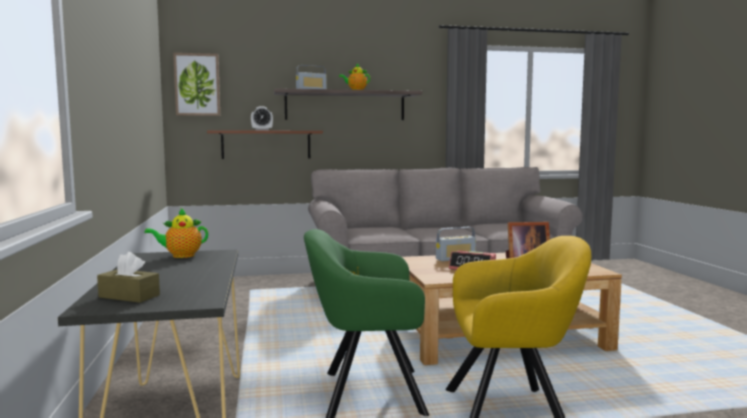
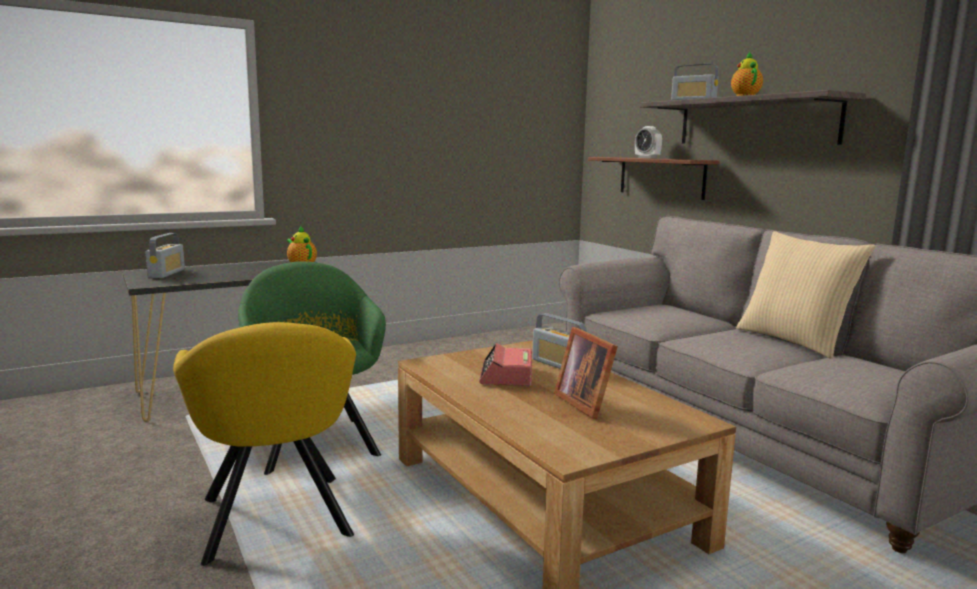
camera: 70 degrees right, 5 degrees up
(129, 296) = (166, 273): brown tissue box -> radio
(197, 84) = (609, 102): picture -> none
(443, 226) = (794, 341): none -> beige pillow

